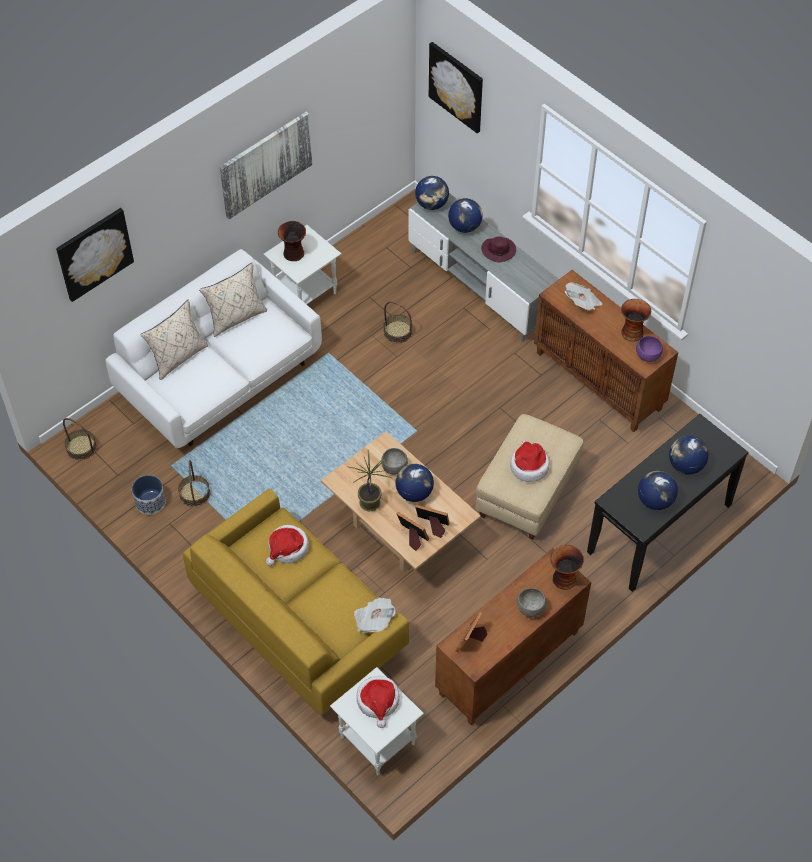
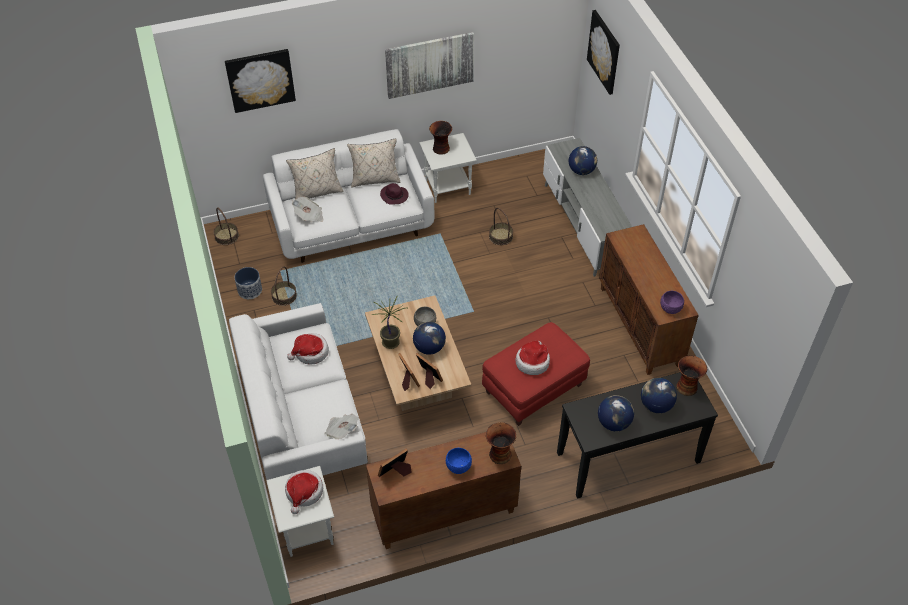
camera: 25 degrees right, 5 degrees down
(298, 621) = (302, 415): yellow sofa -> white sofa
(432, 204) = (565, 148): globe -> none
(499, 251) = (598, 196): purple hat -> purple hat (394, 196)
(526, 492) = (533, 388): beige ottoman -> red ottoman
(531, 608) = (459, 466): grey bowl -> blue bowl
(582, 303) = (638, 251): newspaper -> newspaper (309, 216)
(631, 332) = (667, 286): vase -> vase (686, 386)

